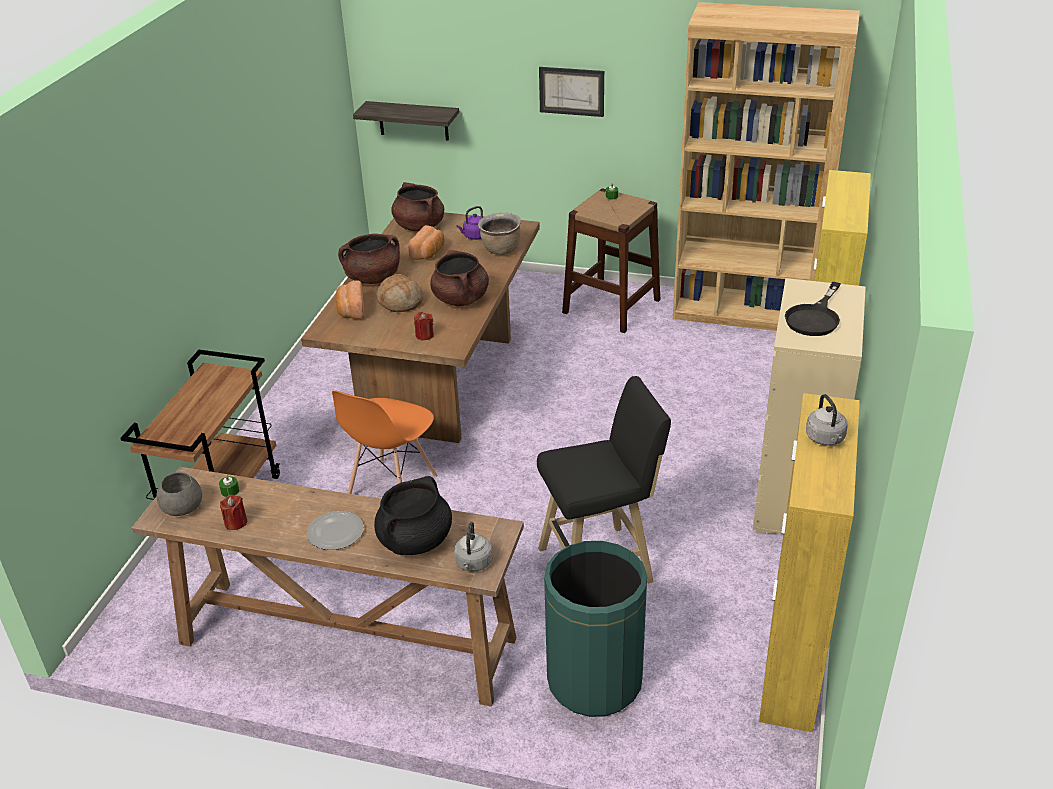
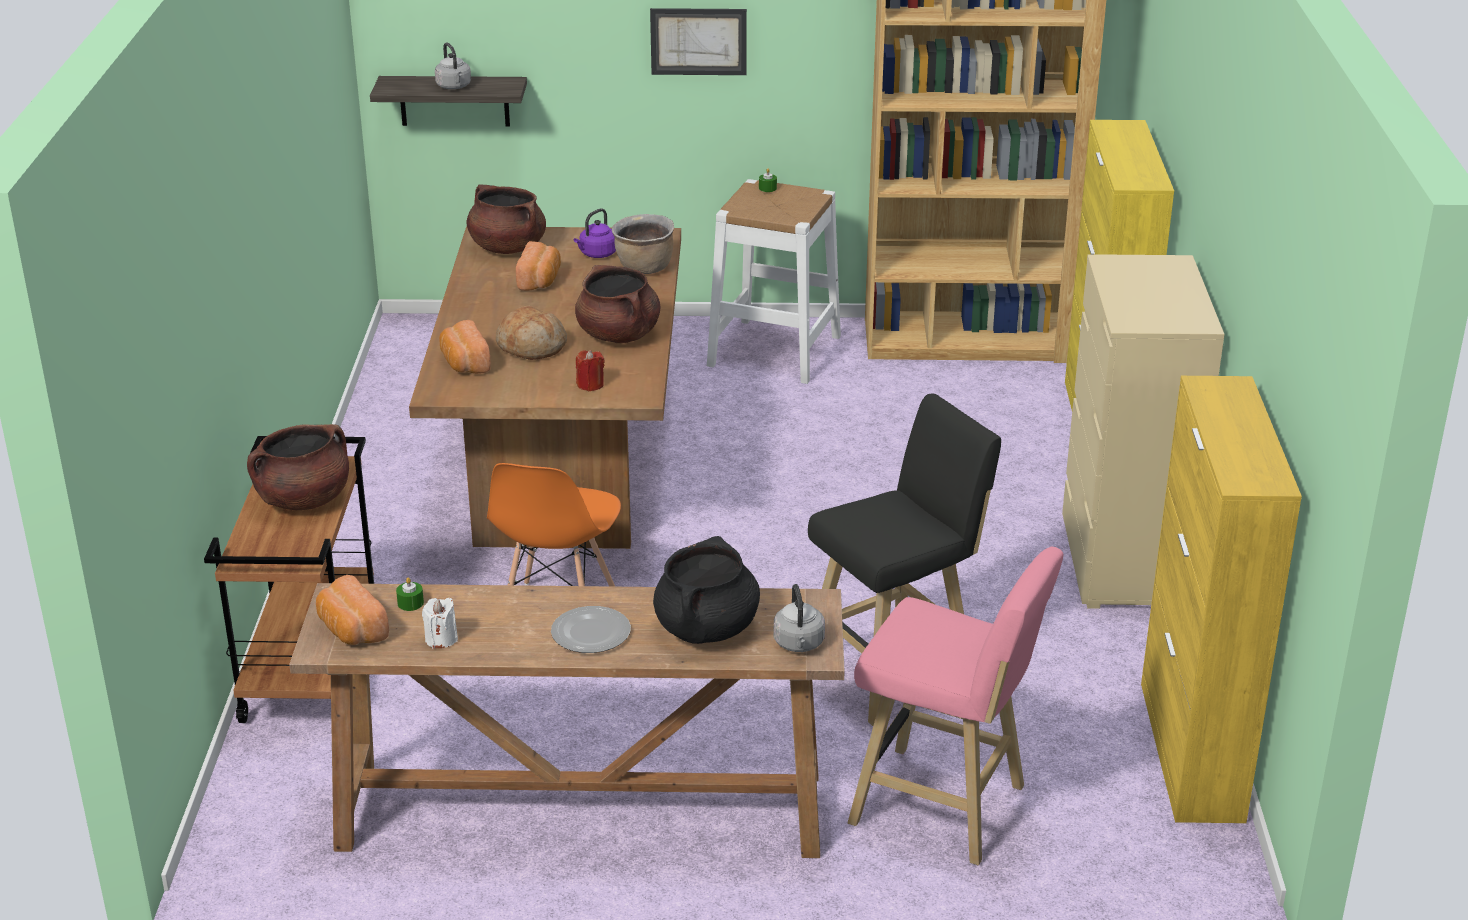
camera: 15 degrees left, 5 degrees down
(182, 507) = (351, 630): grey bowl -> bread
(236, 522) = (441, 639): red candle -> white candle
(373, 278) = (474, 320): brown cooking pot -> brown cooking pot (303, 500)
(594, 681) = (945, 808): green trash can -> pink stool
(611, 306) = (774, 351): brown stool -> white stool
(815, 317) = (1147, 296): black frying pan -> none
(826, 439) = (1232, 421): grey kettle -> grey kettle (454, 87)

